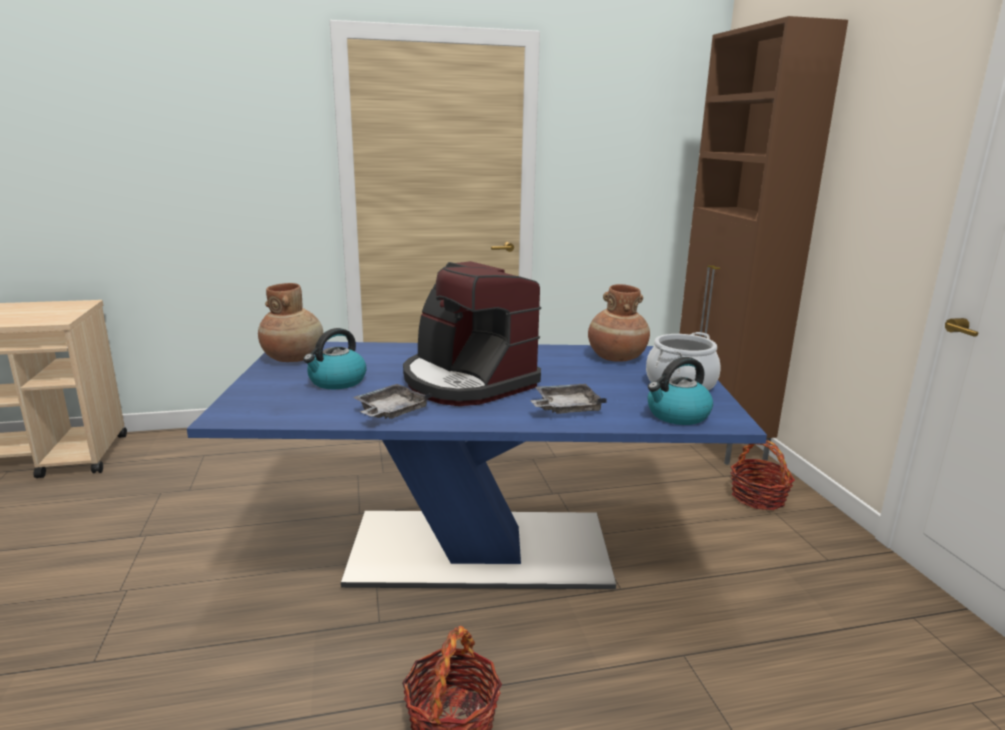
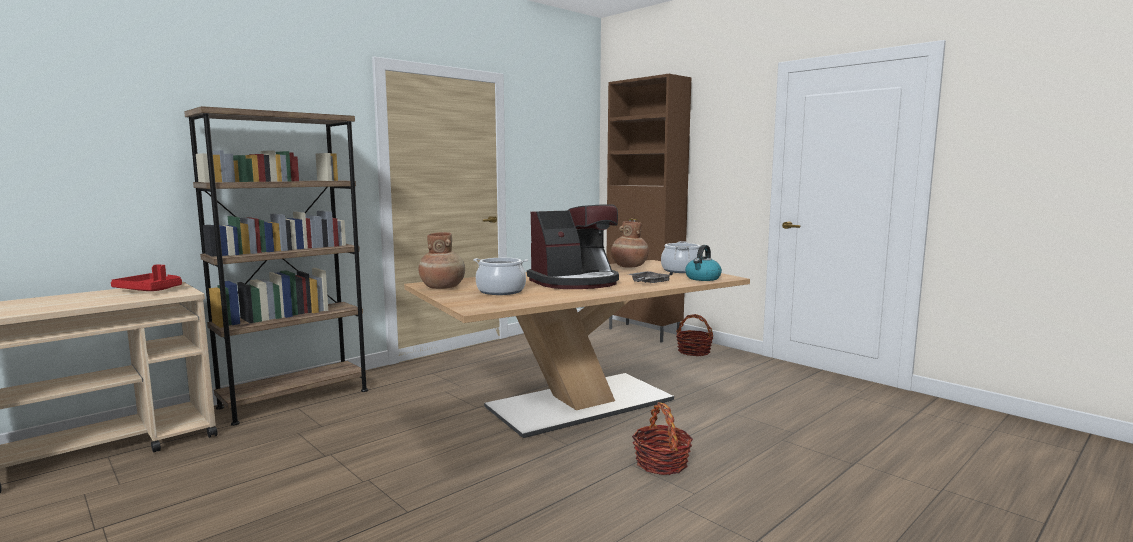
camera: 30 degrees left, 10 degrees down
(48, 310) = (151, 290): none -> red tray
(216, 442) = (295, 399): none -> brown bookcase
(337, 382) = (501, 291): kettle -> cooking pot
(390, 412) = (565, 295): grey tray -> none
(467, 382) = (575, 282): coffee machine -> coffee machine turned 45 degrees counterclockwise
(480, 550) = (580, 404): blue dining table -> beige dining table

